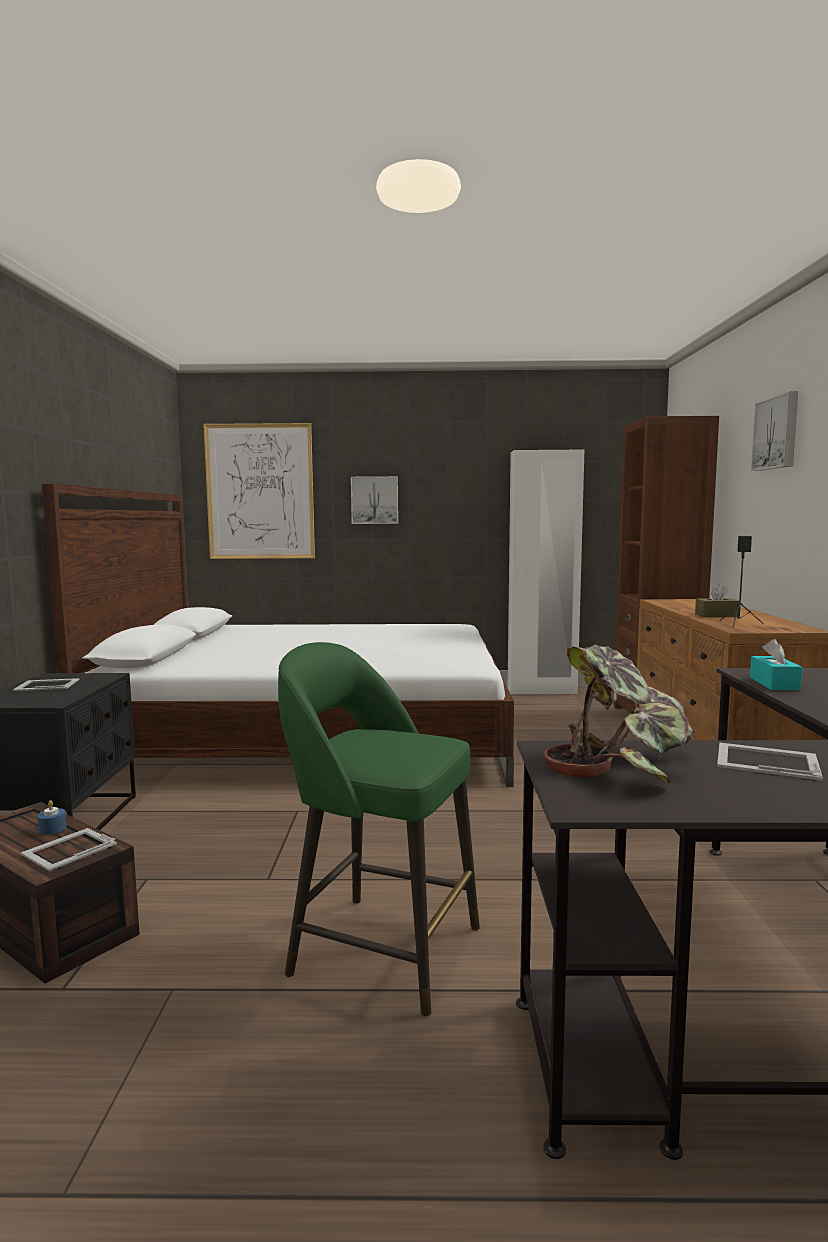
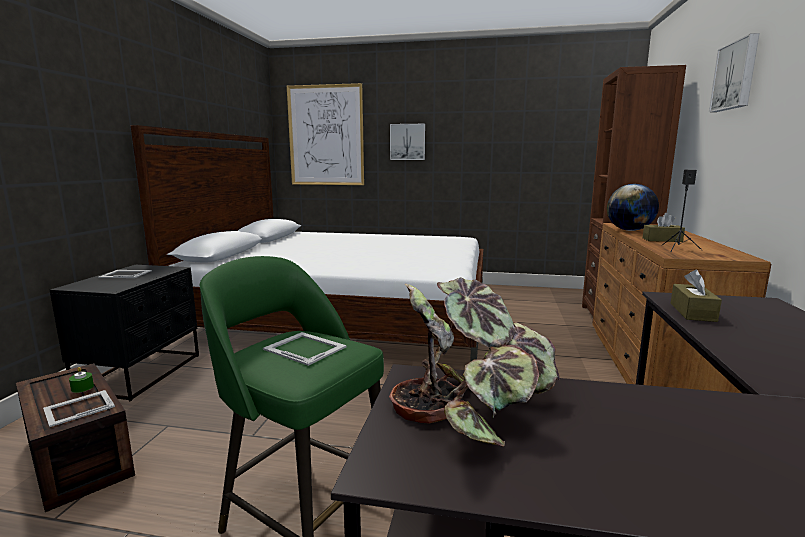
camera: 10 degrees right, 5 degrees up
(52, 829) = (82, 388): blue candle -> green candle
(542, 691) = (528, 290): white wardrobe -> none
(675, 606) = (629, 230): none -> globe
(765, 760) = (638, 417): picture frame -> picture frame (304, 347)
(774, 683) = (692, 312): turquoise tissue box -> brown tissue box

